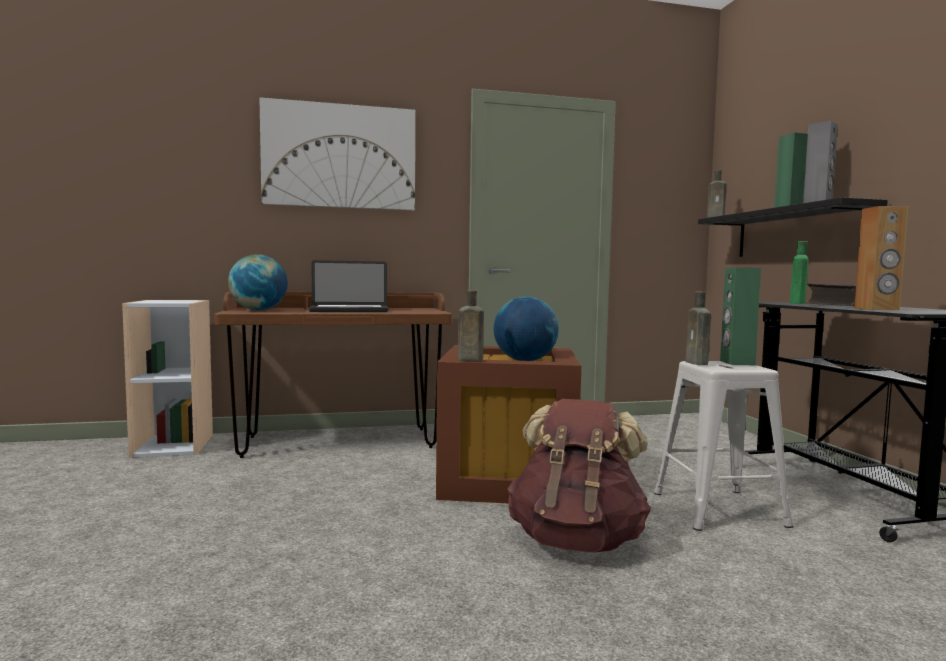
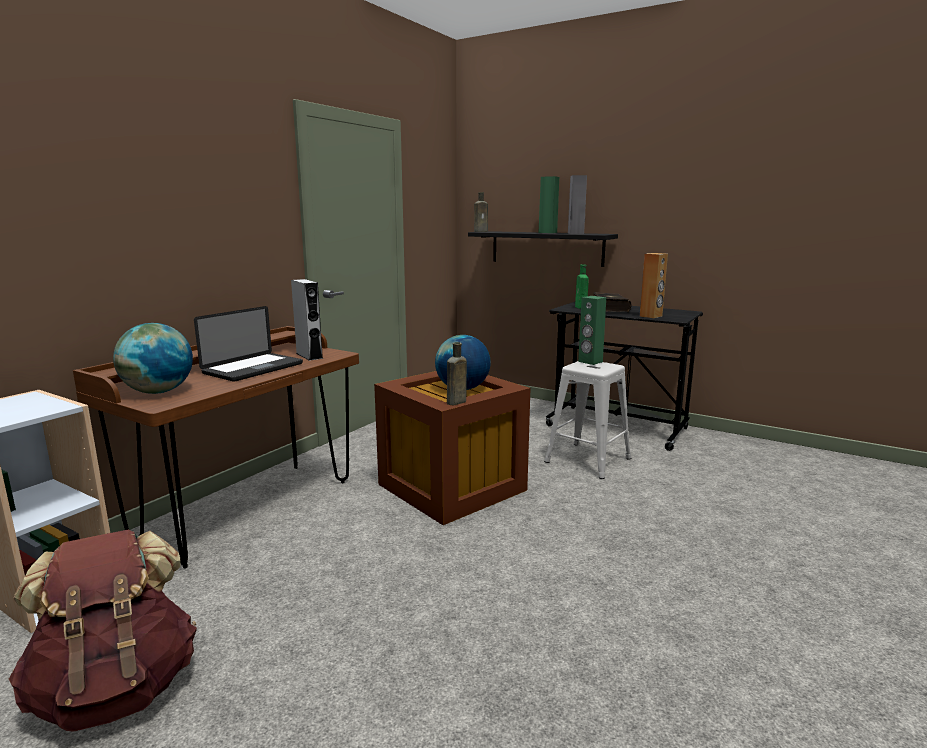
camera: 45 degrees left, 10 degrees up
(340, 156) = (174, 178): picture -> none
(411, 311) = (309, 356): none -> grey speaker
(576, 540) = (567, 513): brown backpack -> brown backpack (117, 689)
(697, 363) = (578, 368): brown bottle -> none

